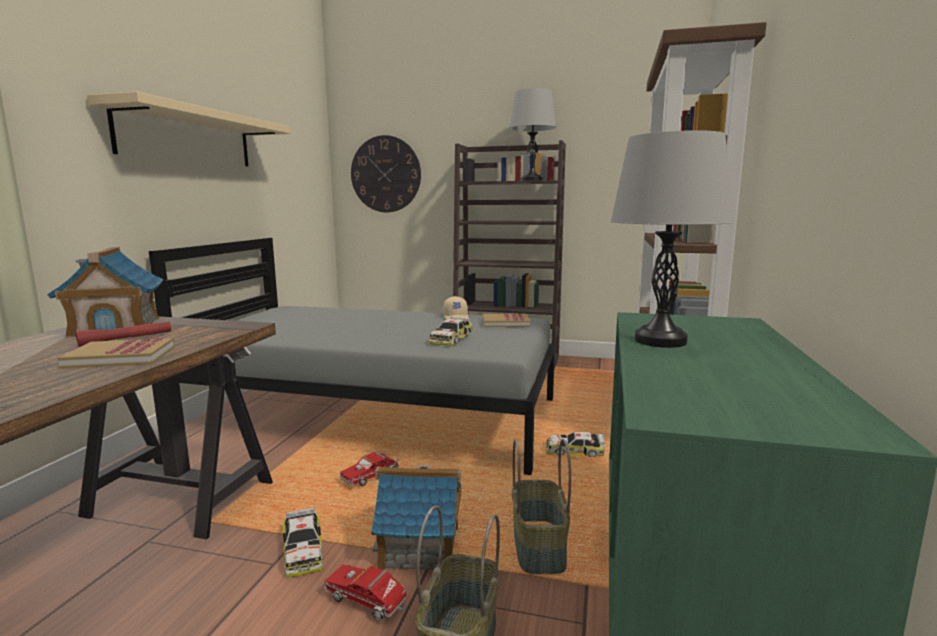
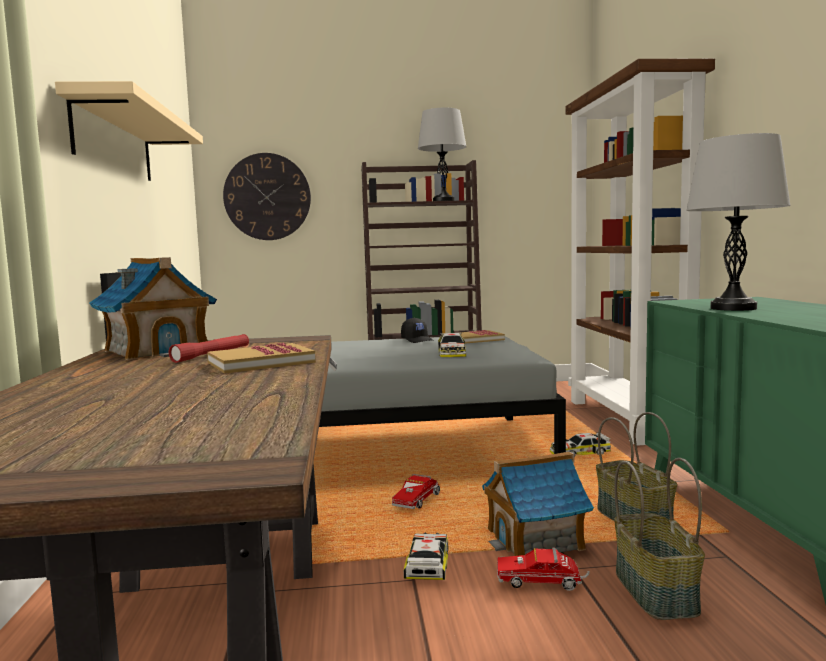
camera: 20 degrees left, 5 degrees down
(303, 550) = (428, 564): toy car -> toy car turned 135 degrees counterclockwise
(456, 317) = (418, 340): beige cap -> black cap

